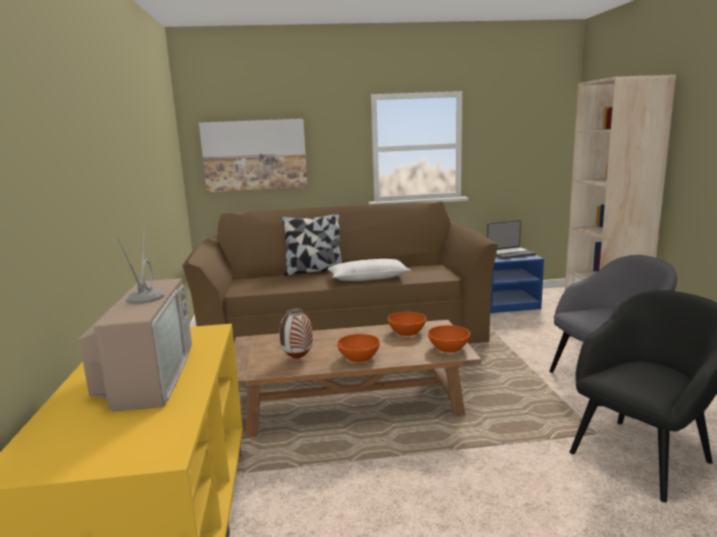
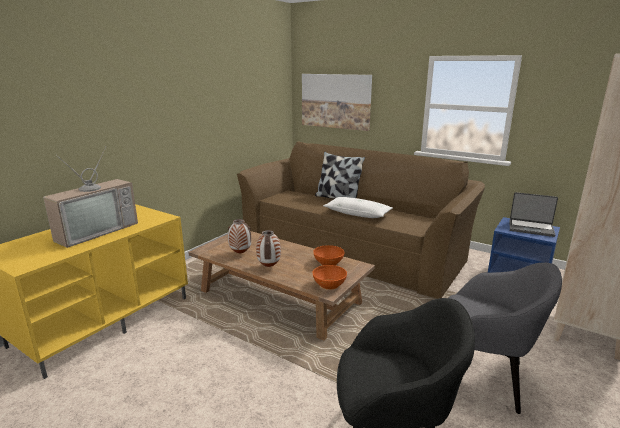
camera: 40 degrees right, 5 degrees up
(358, 357) = (268, 266): orange bowl -> vase

